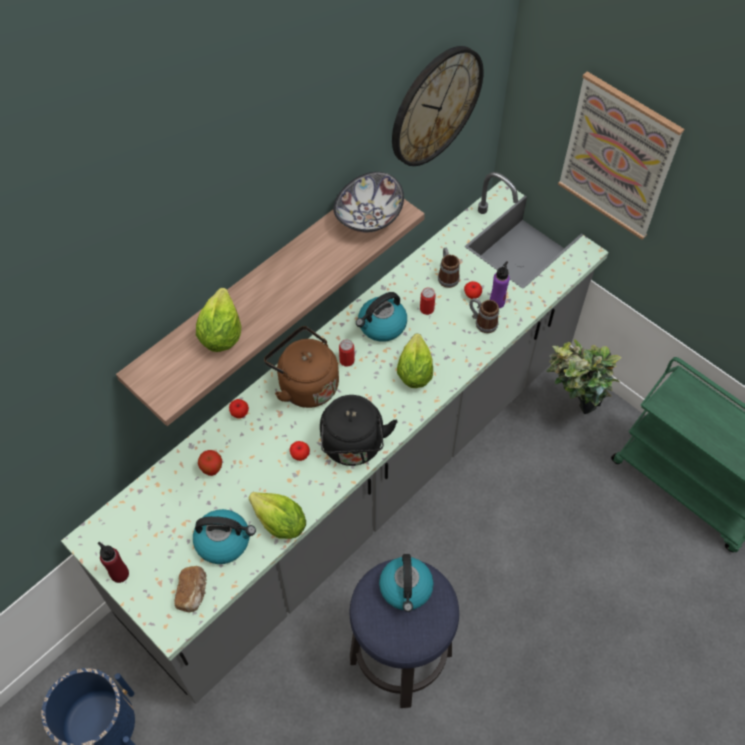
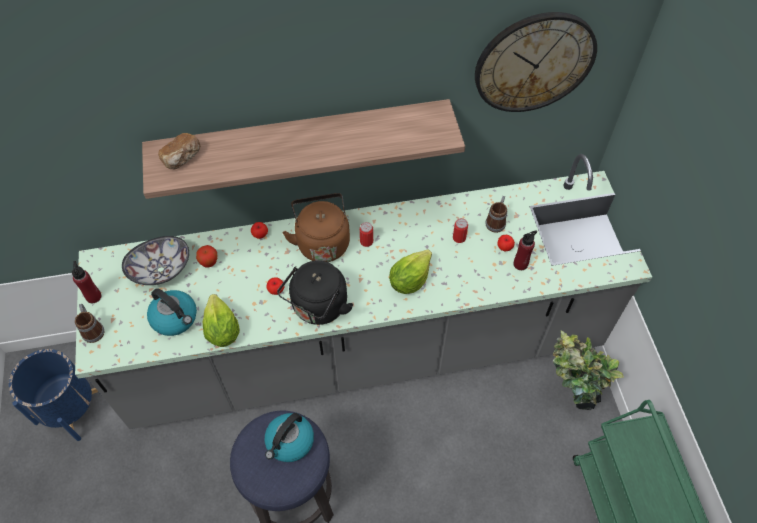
camera: 35 degrees right, 0 degrees up
(193, 593) = (127, 341): bread -> bread (183, 158)
(221, 334) = (234, 154): lettuce -> none
(369, 218) = (418, 127): bowl -> bowl (161, 270)
(381, 326) = (413, 231): kettle -> none
(482, 322) = (495, 273): mug -> mug (92, 329)
(497, 302) = (520, 264): purple bottle -> red bottle
(617, 157) = (684, 189): picture -> none

